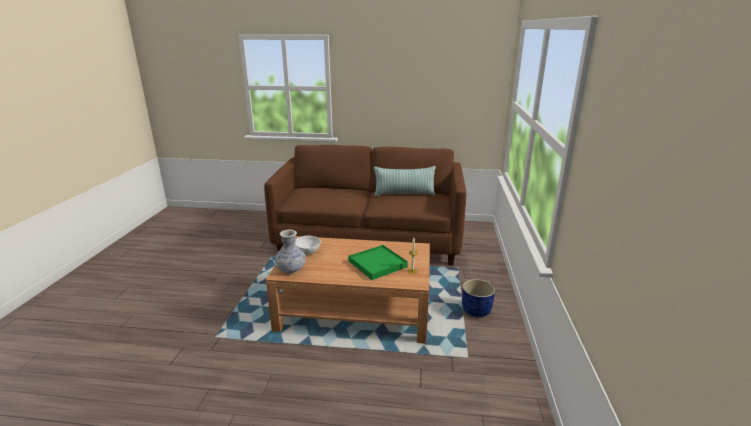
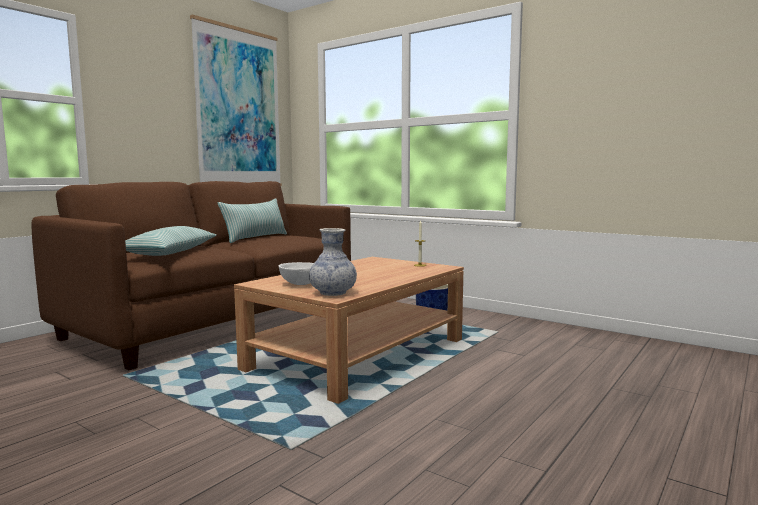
camera: 60 degrees left, 15 degrees down
(320, 197) = (170, 252): none -> pillow
(377, 264) = (385, 270): green tray -> none
(449, 83) = (238, 108): none -> picture

